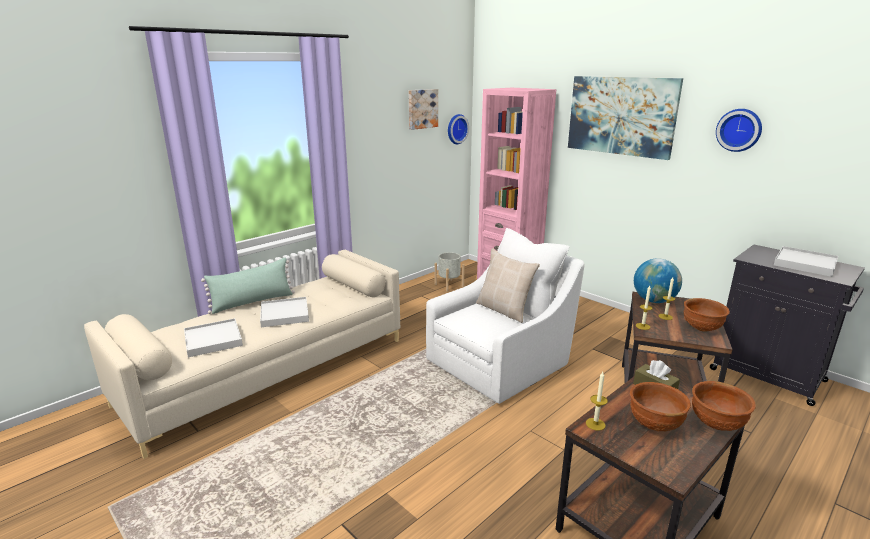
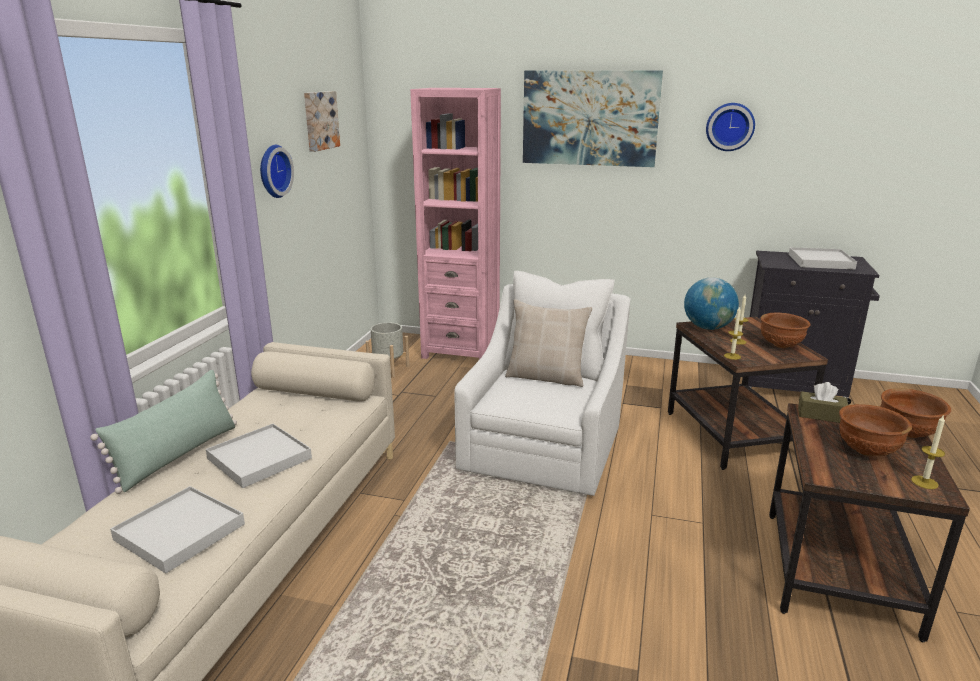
camera: 30 degrees left, 0 degrees up
(456, 129) = (355, 149): wall clock -> wall clock (272, 171)
(595, 424) = (823, 469): candle -> candle (924, 482)

